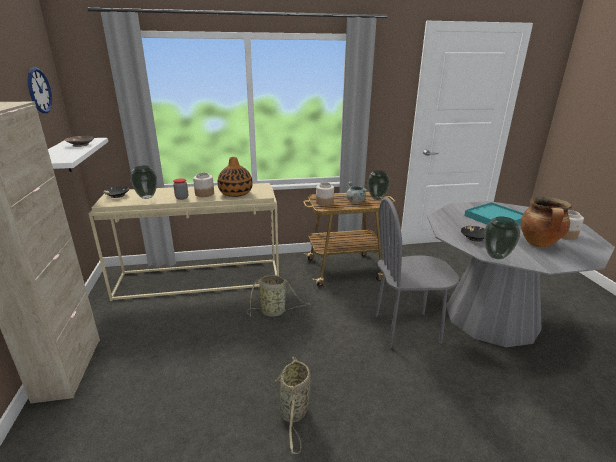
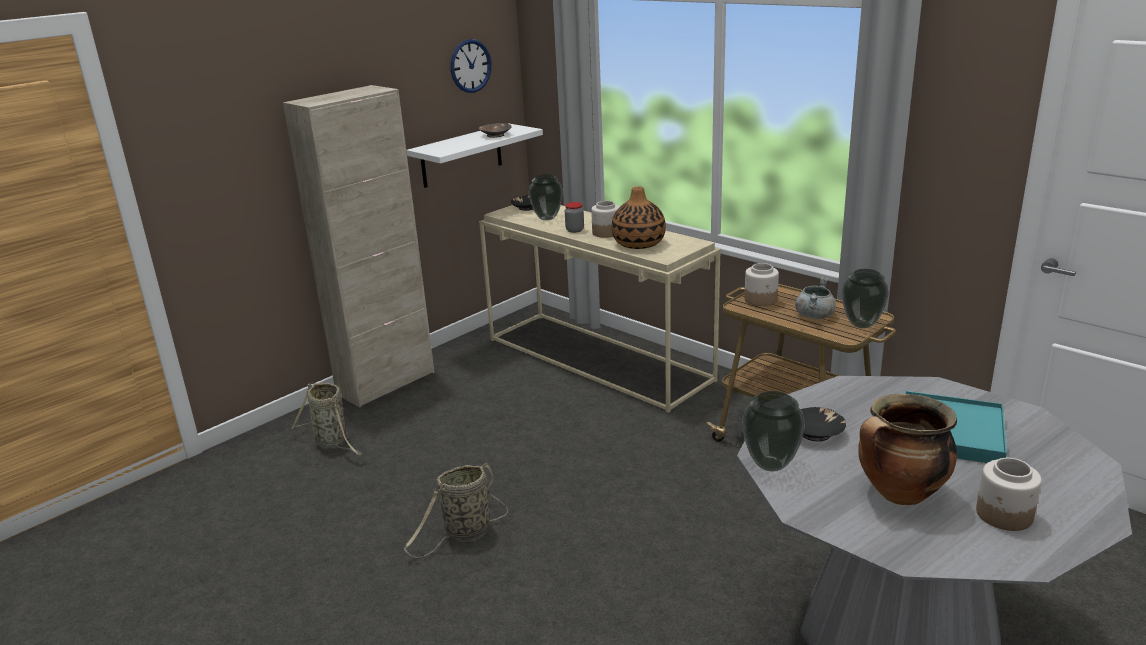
camera: 55 degrees right, 0 degrees up
(275, 311) = (612, 437): basket -> basket (332, 442)
(407, 329) = (728, 555): grey chair -> none

